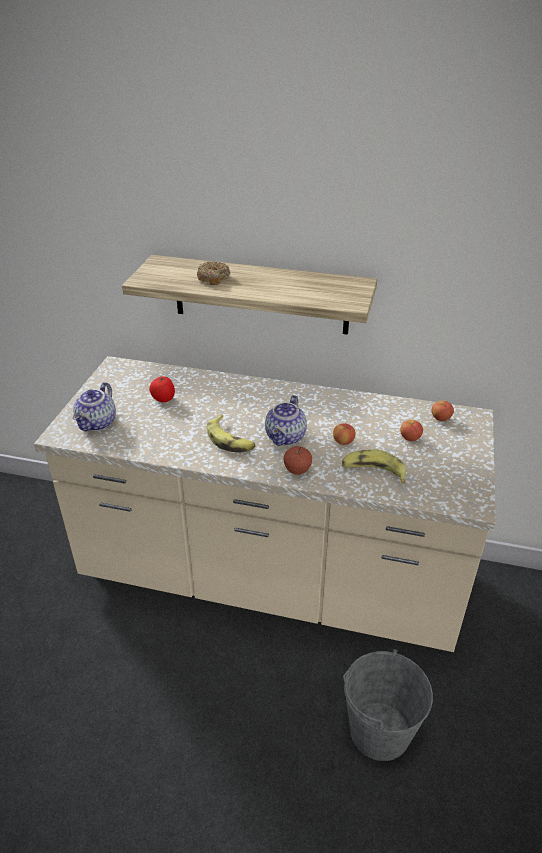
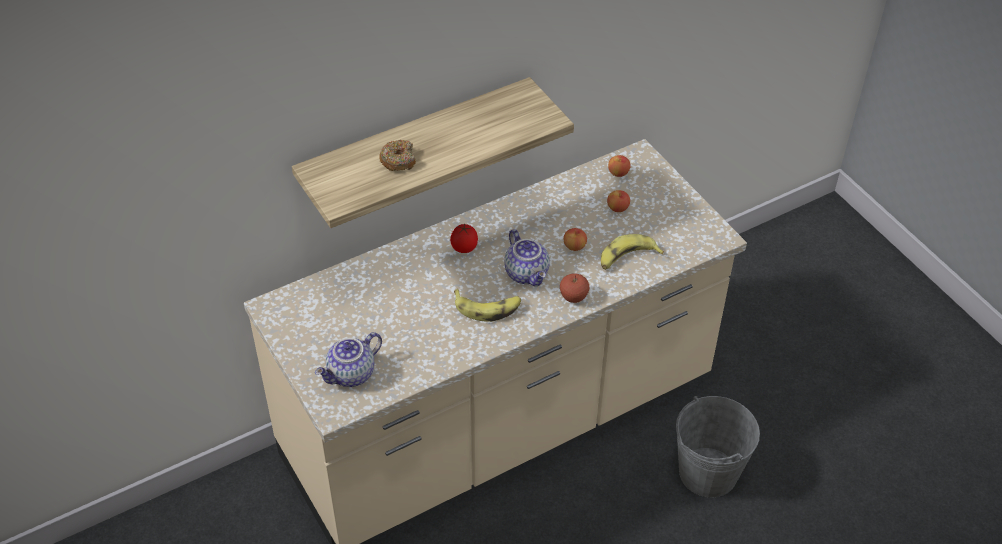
camera: 45 degrees left, 10 degrees up
(97, 423) = (351, 375): teapot -> teapot turned 75 degrees clockwise
(163, 399) = (373, 310): tomato -> tomato (464, 248)

